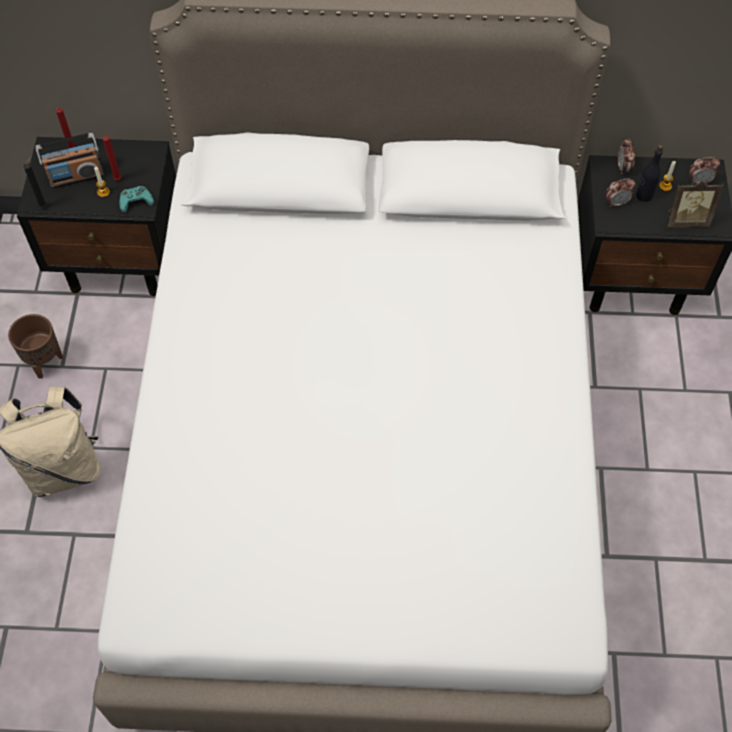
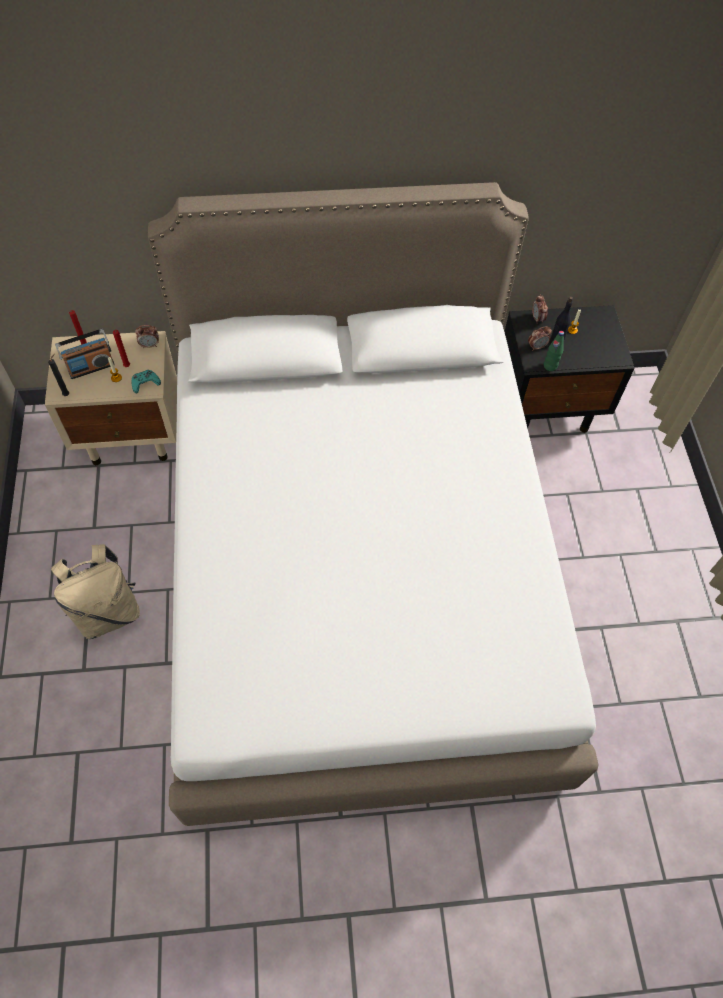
camera: 10 degrees left, 0 degrees up
(45, 362) = (80, 525): brown planter -> none
(122, 260) = (133, 434): black nightstand -> beige nightstand
(629, 228) = (550, 366): none -> green bottle
(686, 220) = (593, 355): picture frame -> none
(699, 181) = (598, 324): alarm clock -> alarm clock (150, 345)

